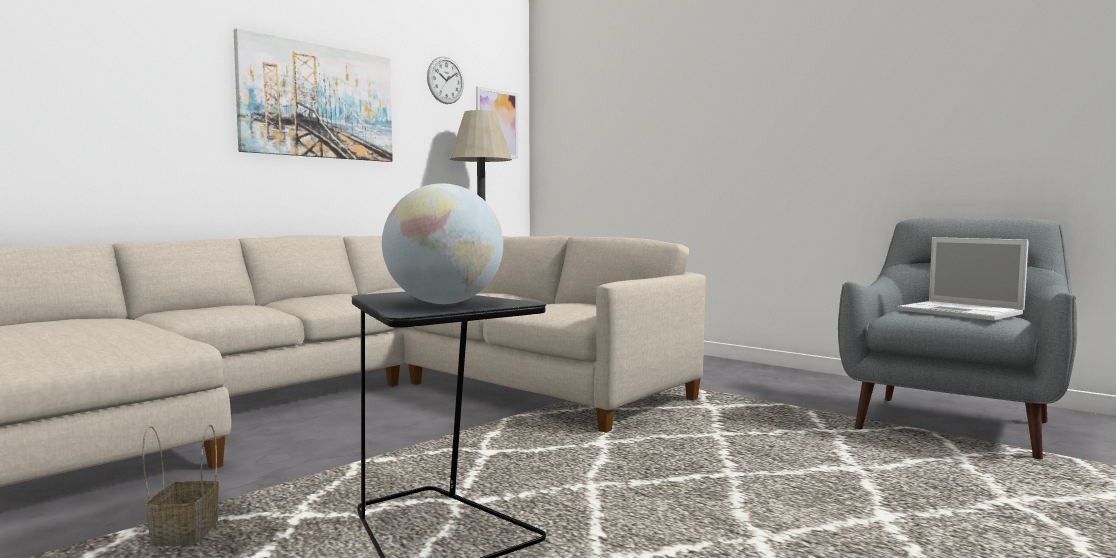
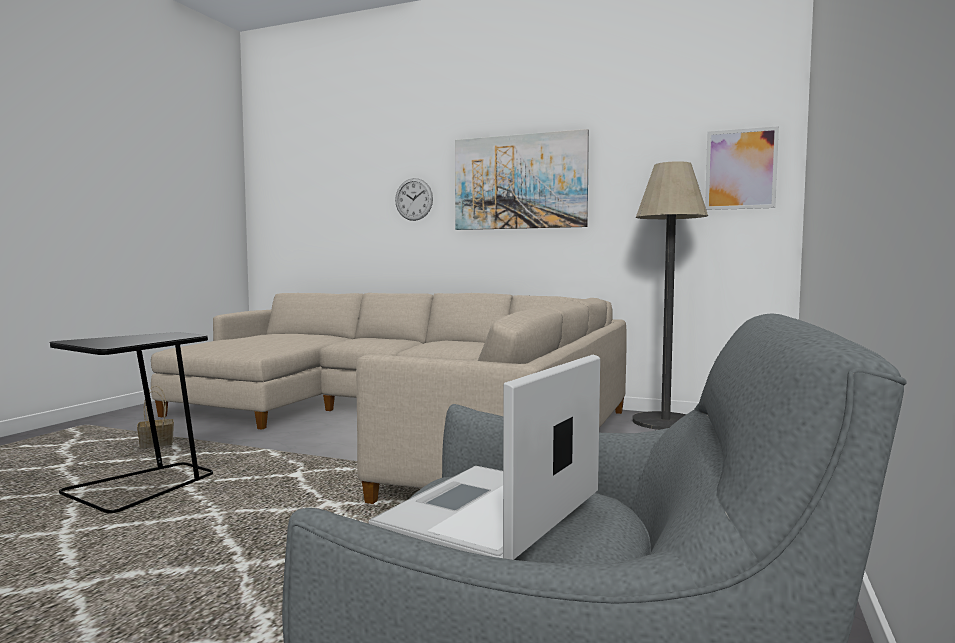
camera: 70 degrees right, 0 degrees up
(444, 303) = (113, 340): globe -> none
(445, 80) = (661, 134): wall clock -> wall clock (414, 199)

